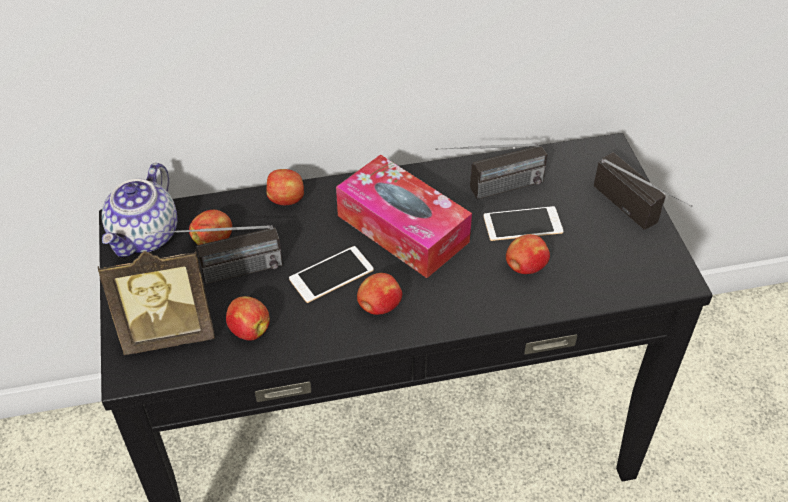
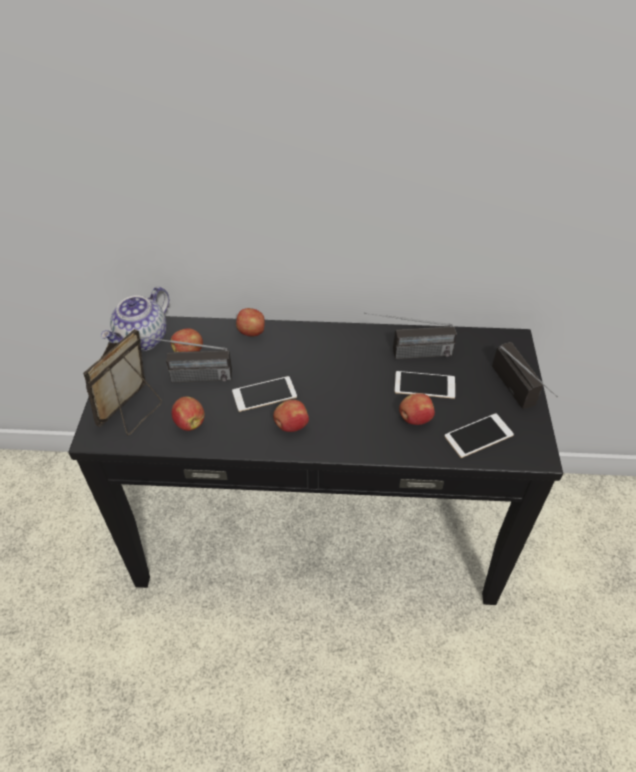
camera: 15 degrees right, 0 degrees up
(169, 332) = (132, 412): picture frame -> picture frame turned 120 degrees clockwise
(402, 229) = (330, 370): tissue box -> none
(605, 271) = (478, 435): none -> phone

